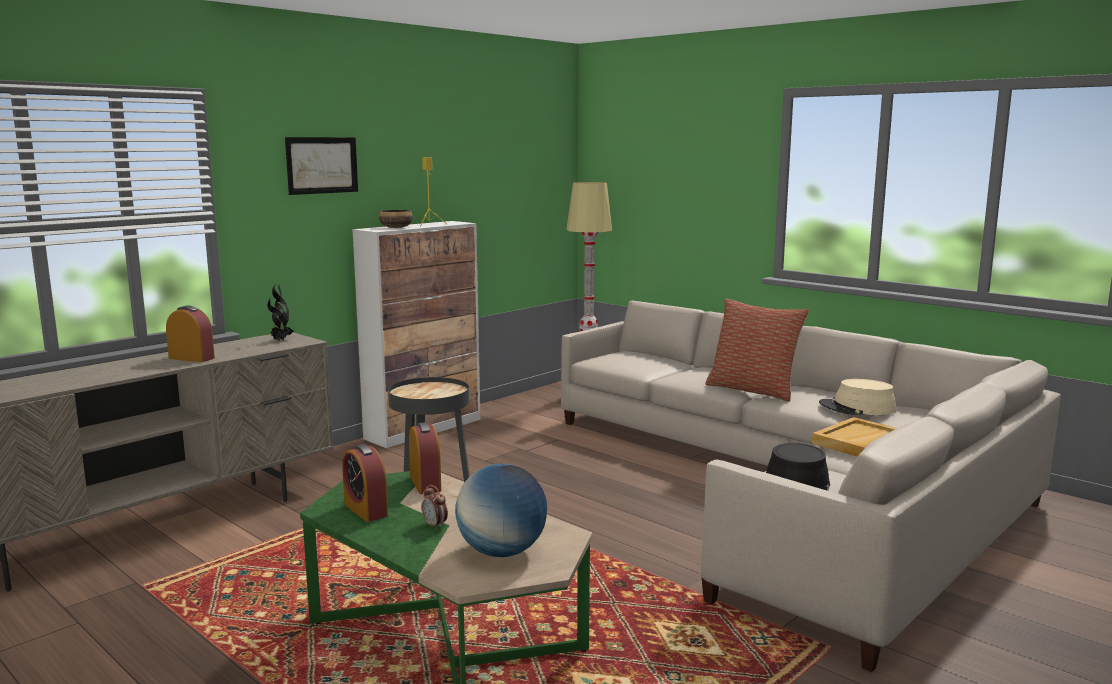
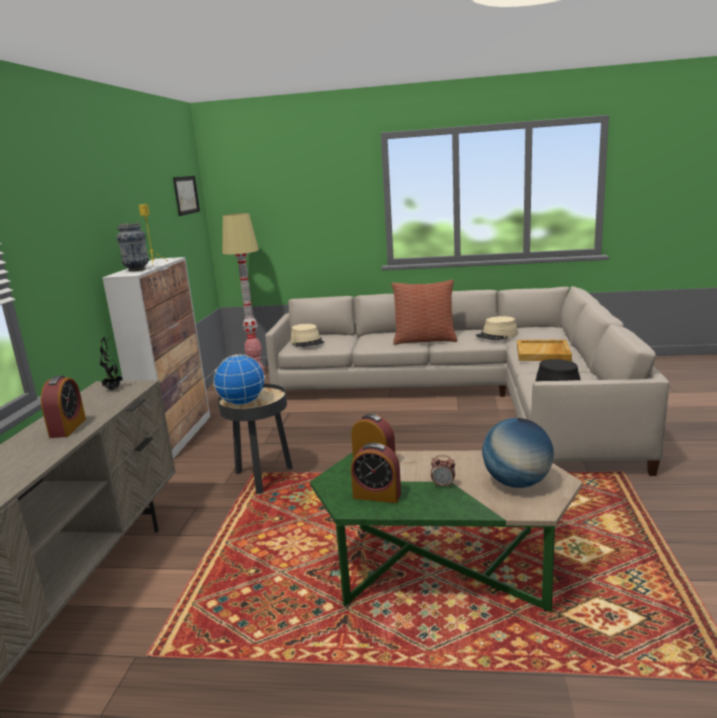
camera: 35 degrees left, 5 degrees up
(191, 358) = (68, 428): alarm clock -> alarm clock turned 105 degrees clockwise
(322, 165) = (71, 220): picture -> picture (186, 195)
(395, 227) = (137, 270): bowl -> vase
(413, 392) = (242, 403): none -> globe
(616, 358) = (307, 342): none -> beige hat

